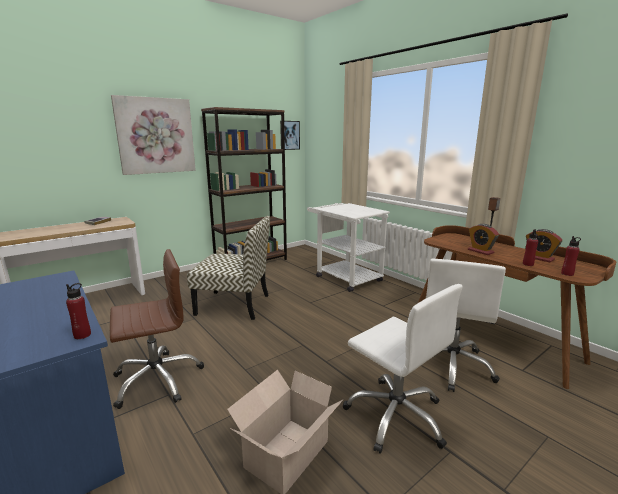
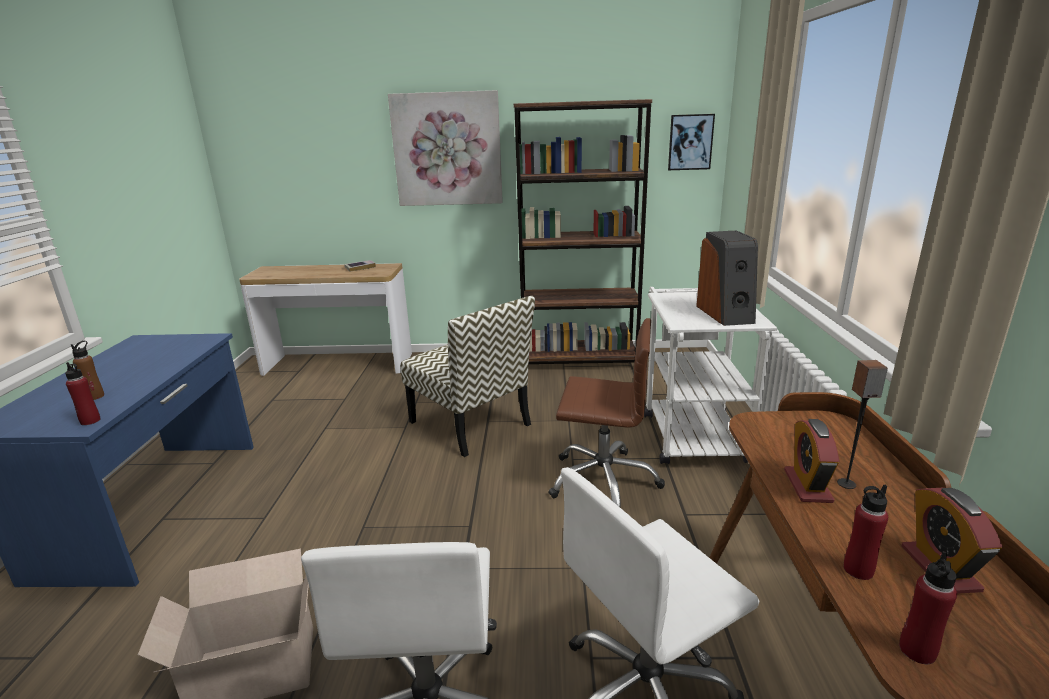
camera: 40 degrees right, 5 degrees up
(42, 325) = (95, 396): none -> brown bottle
(157, 379) = (279, 493): brown office chair -> brown office chair (603, 480)
(364, 210) = (726, 314): none -> speaker

